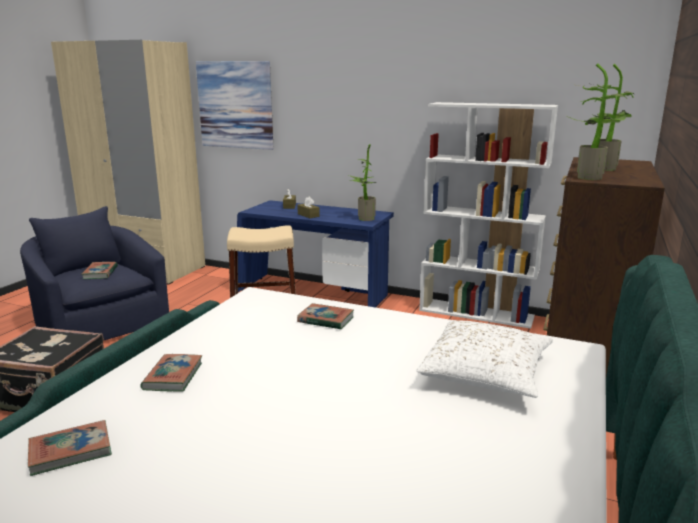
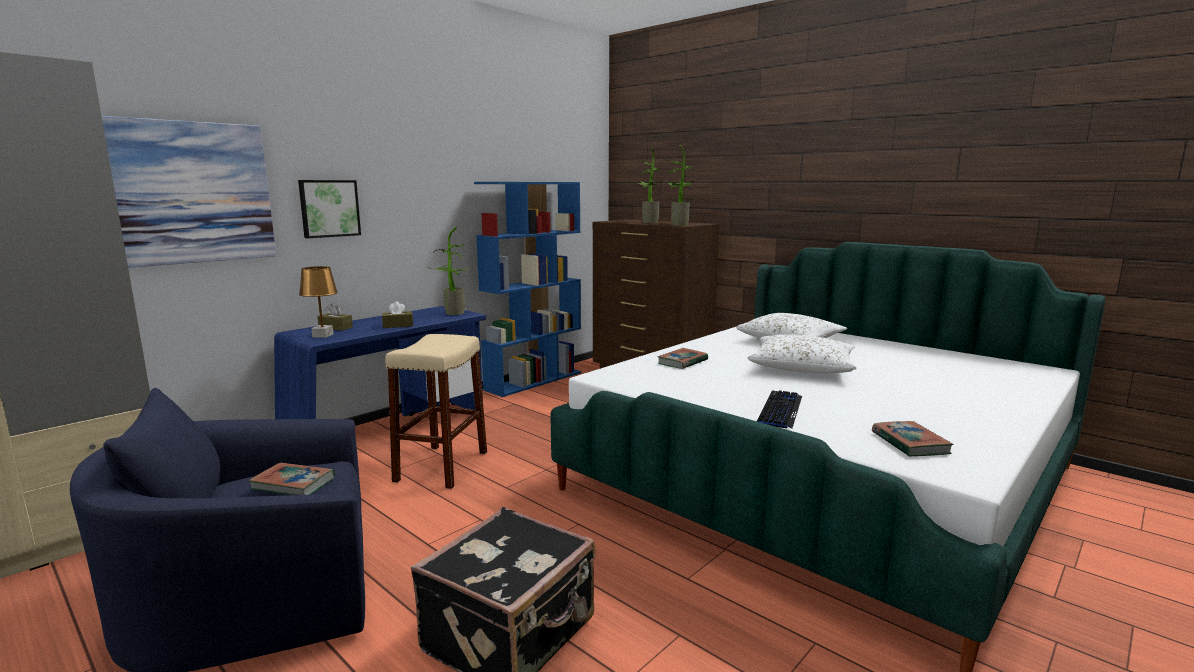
camera: 70 degrees left, 5 degrees down
(173, 376) = (780, 410): book -> keyboard
(266, 208) = (322, 335): none -> brown table lamp
(309, 119) = (329, 208): none -> picture
(346, 384) = (802, 368): none -> white pillow
(476, 313) = (534, 381): white bookcase -> blue bookcase

